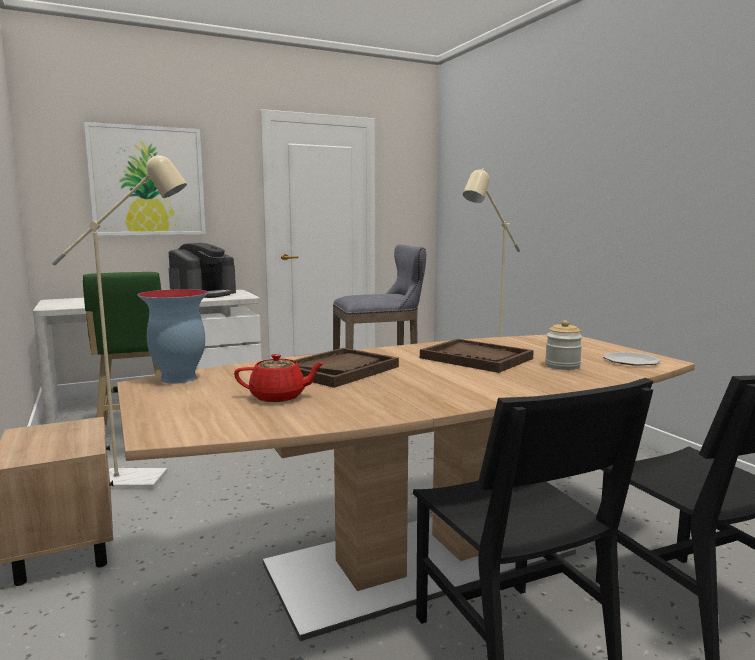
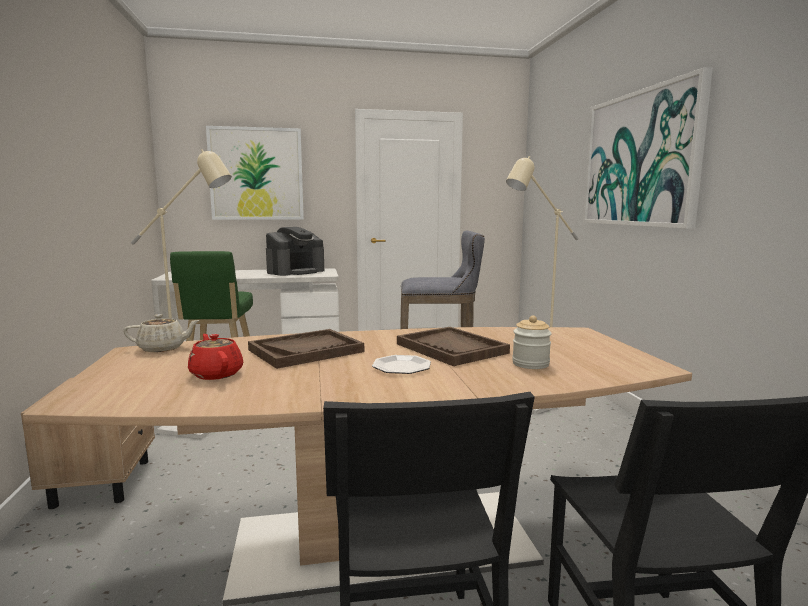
camera: 15 degrees right, 0 degrees up
(178, 379) = (163, 348): vase -> beige teapot
(279, 397) = (216, 374): red teapot -> red teapot turned 135 degrees counterclockwise
(577, 173) = (639, 159): none -> picture
(631, 361) = (616, 364): plate -> plate (402, 367)

